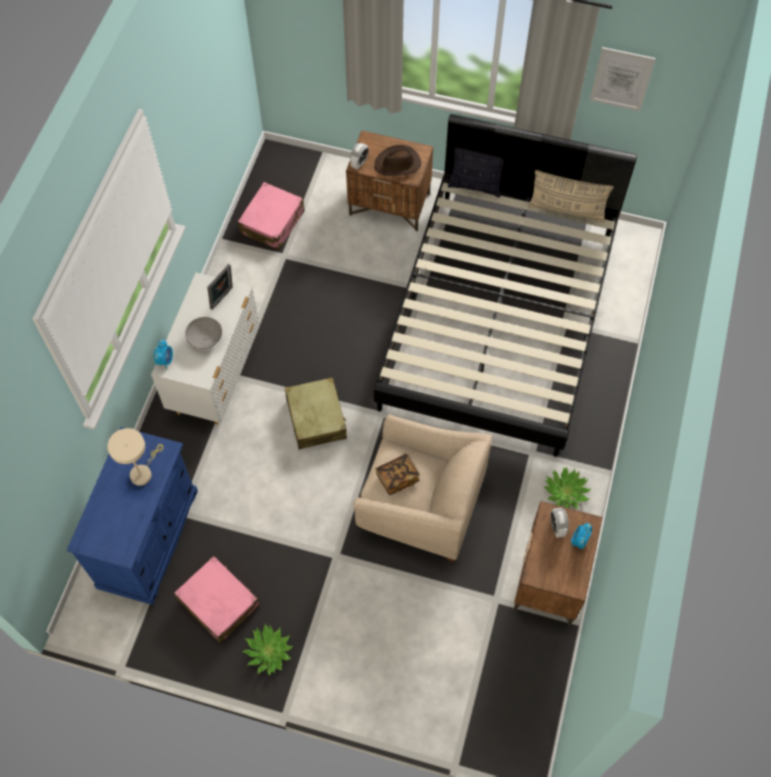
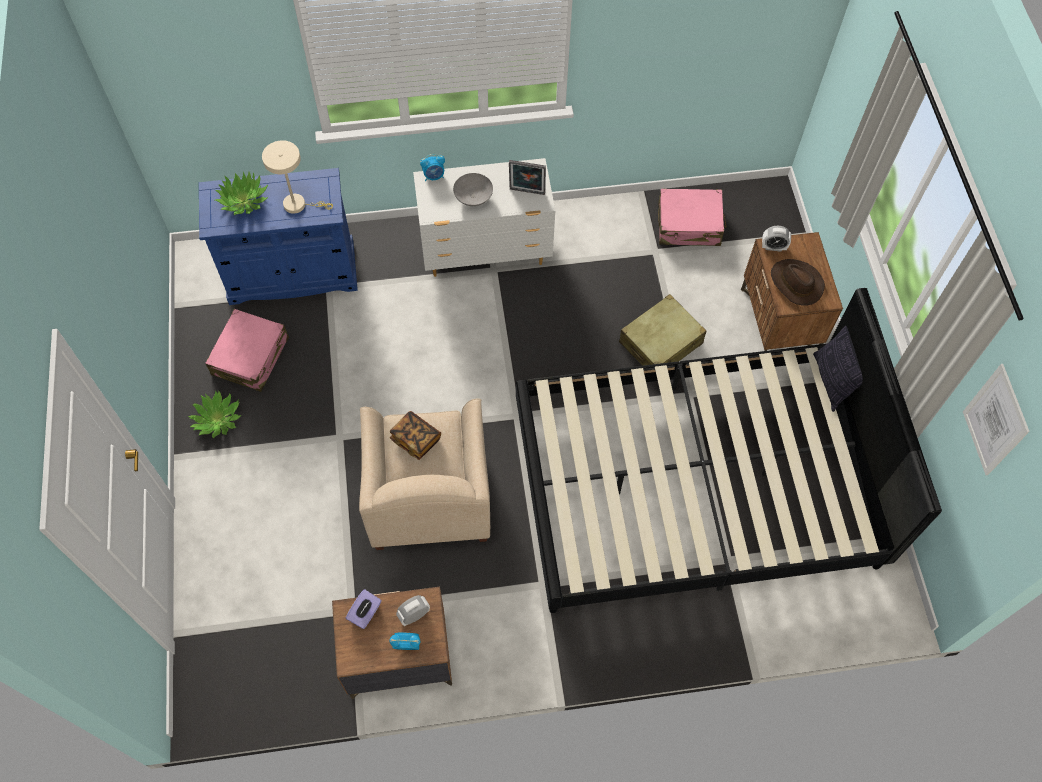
camera: 65 degrees right, 0 degrees up
(316, 418) = (482, 358): beige suitcase -> beige suitcase (661, 343)
(541, 562) = (365, 613): none -> purple tissue box
(565, 492) = (510, 638): potted plant -> potted plant (244, 200)
(566, 210) = (861, 491): beige pillow -> none

